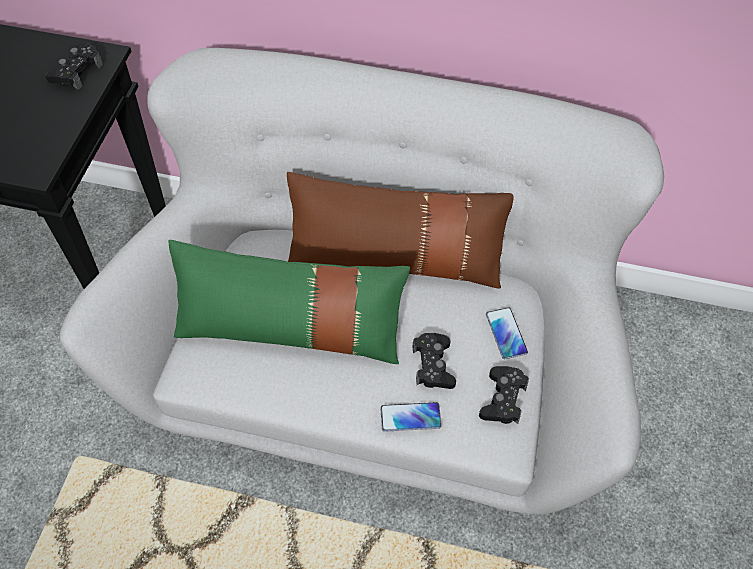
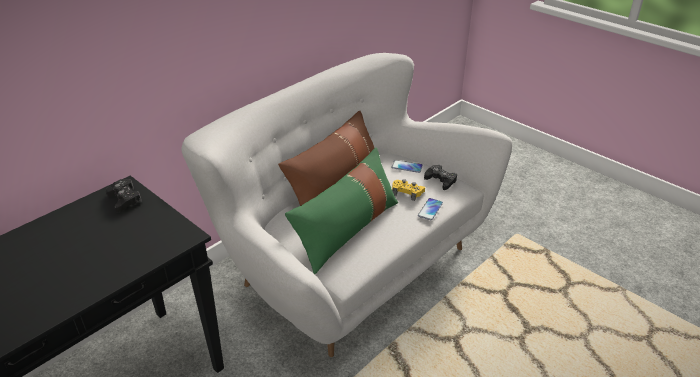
camera: 60 degrees left, 20 degrees down
(433, 365) = (407, 192): black game controller -> yellow game controller

